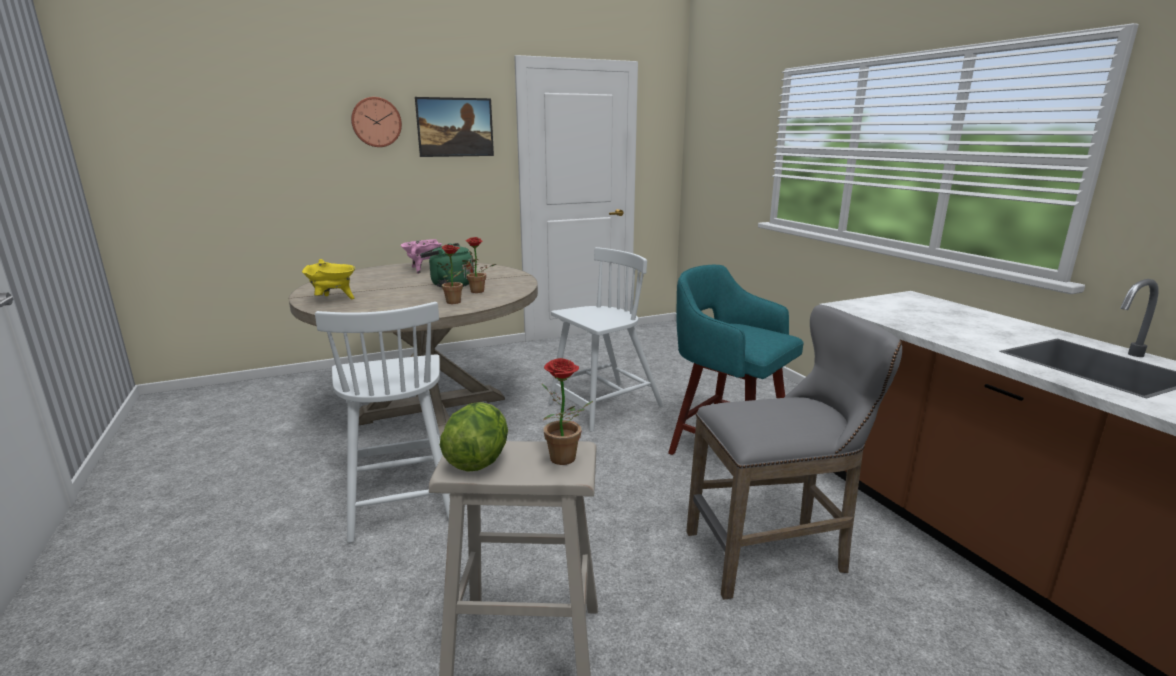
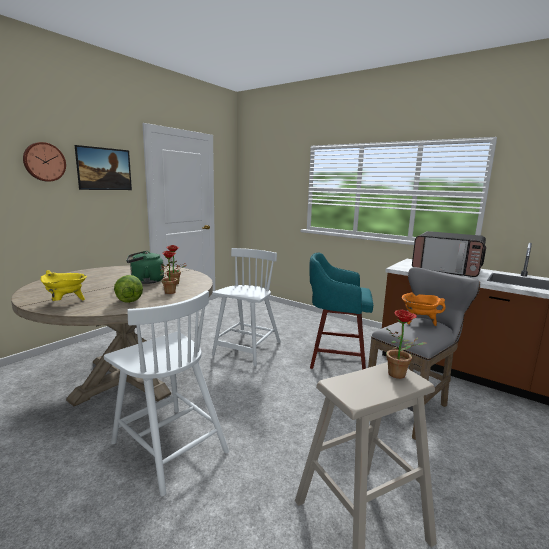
camera: 30 degrees left, 5 degrees down
(423, 269) = (104, 273): pink cooking pot -> none
(478, 460) = (357, 389): lettuce -> lettuce (129, 300)
(790, 406) = (419, 322): none -> orange cooking pot
(948, 321) = (447, 270): none -> microwave

